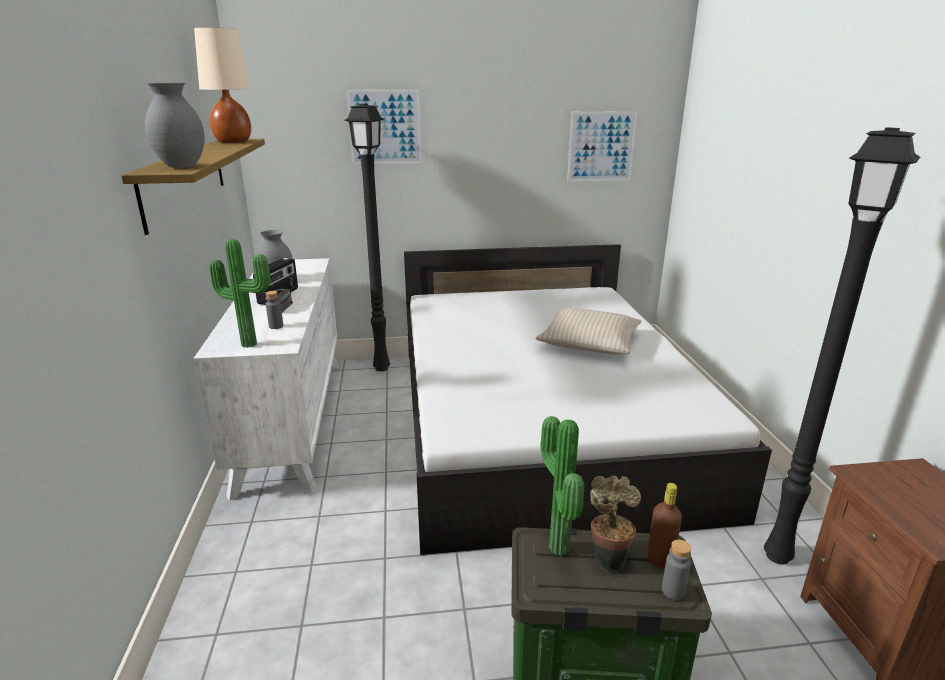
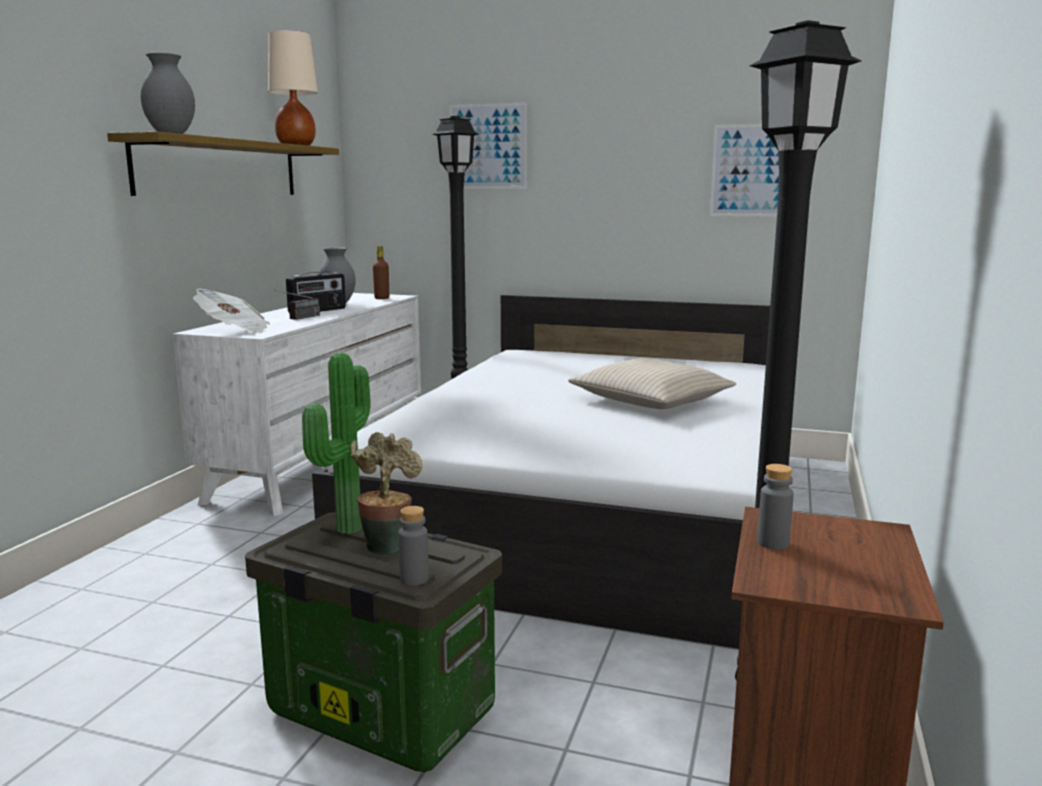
camera: 25 degrees right, 10 degrees down
(251, 343) = (234, 330): potted plant -> newspaper
(276, 326) = (276, 325): grey bottle -> grey bottle (773, 543)
(660, 559) = (440, 557): brown bottle -> brown bottle (382, 298)

